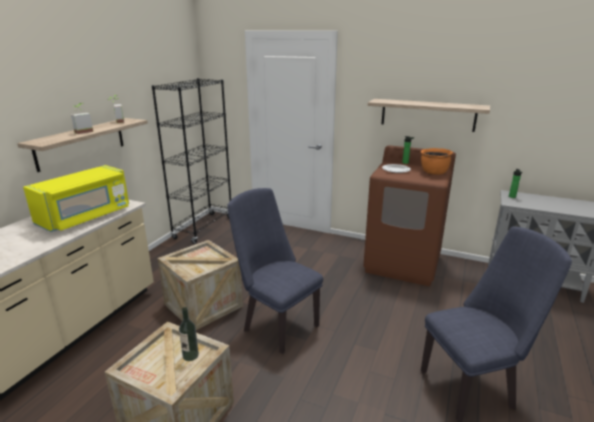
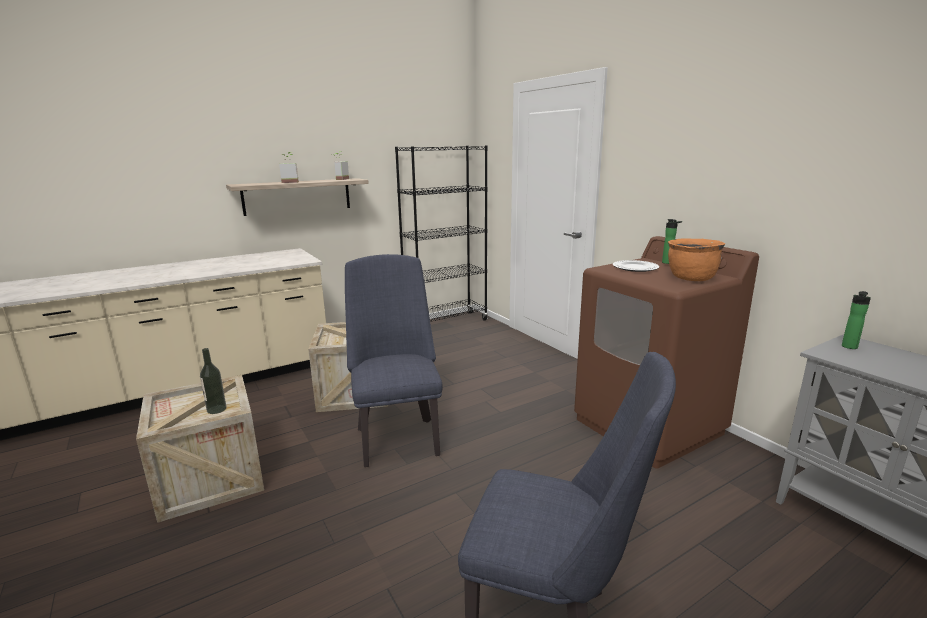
camera: 35 degrees right, 5 degrees down
(85, 217) = (258, 263): yellow microwave -> none
(427, 115) = (720, 188): shelf -> none

